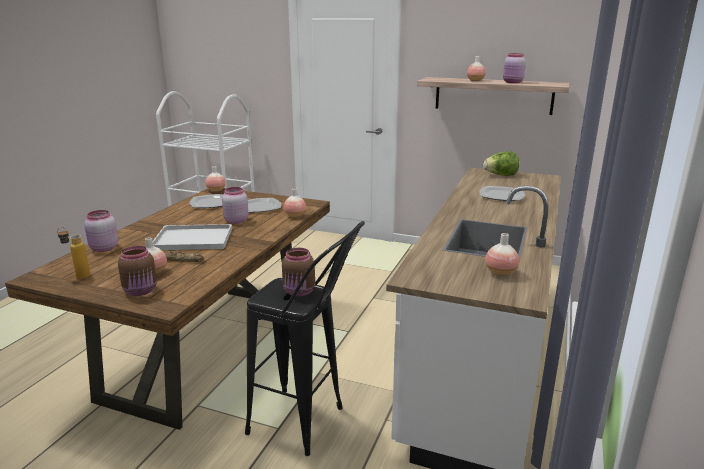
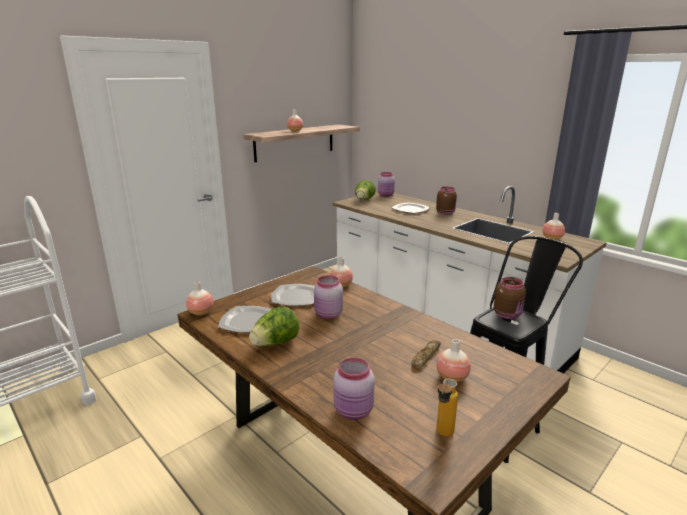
camera: 65 degrees left, 0 degrees up
(141, 291) = (502, 388): brown jar -> brown jar (445, 213)
(183, 215) = (275, 343): none -> lettuce
(191, 239) = (365, 345): white tray -> none
(512, 82) = (320, 128): pink jar -> pink jar (386, 195)

